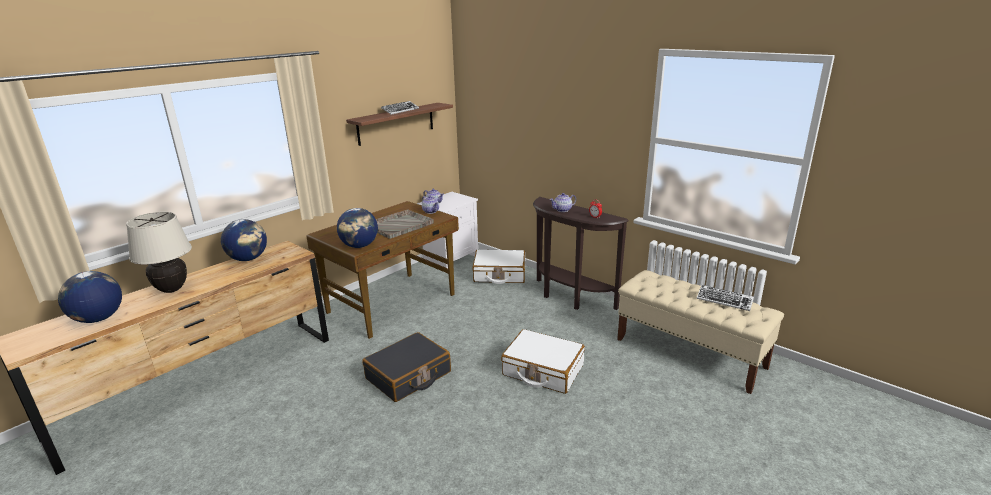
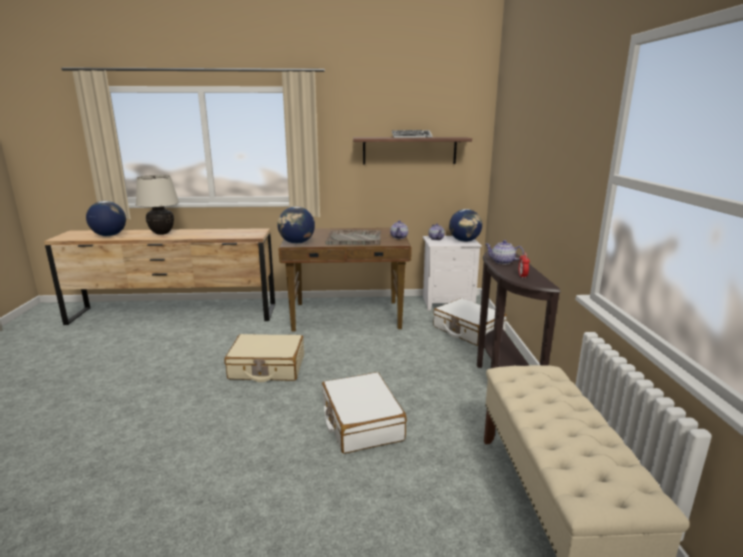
camera: 45 degrees right, 5 degrees down
(248, 259) = (227, 231): globe -> globe (464, 241)
(408, 376) = (267, 367): black suitcase -> beige suitcase
(724, 301) = (594, 445): keyboard -> none

